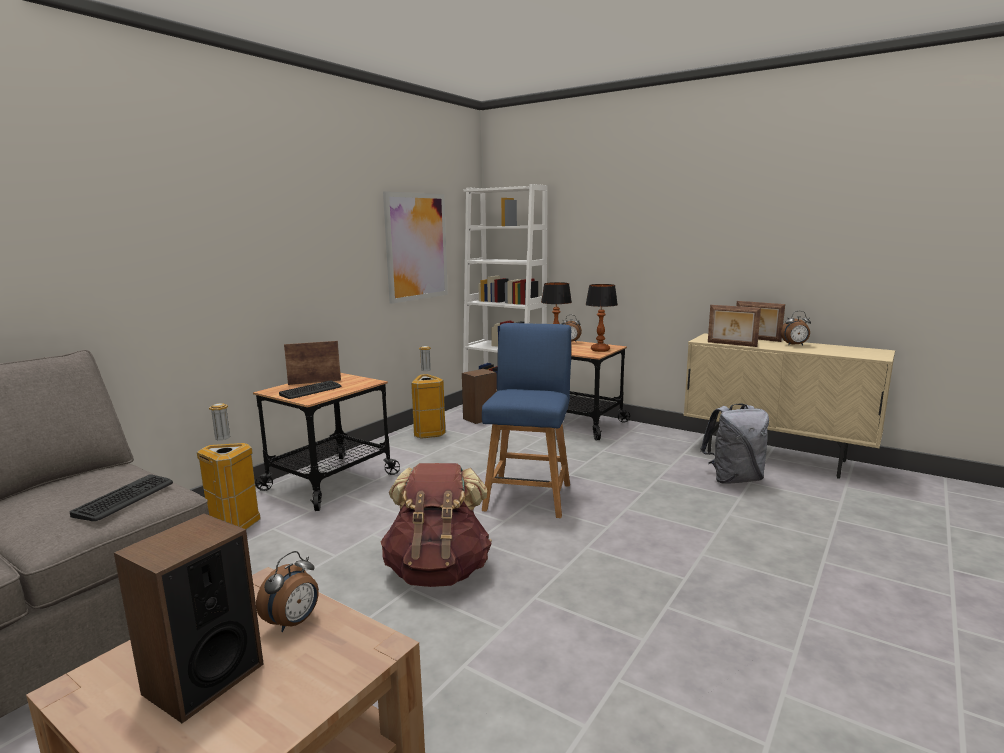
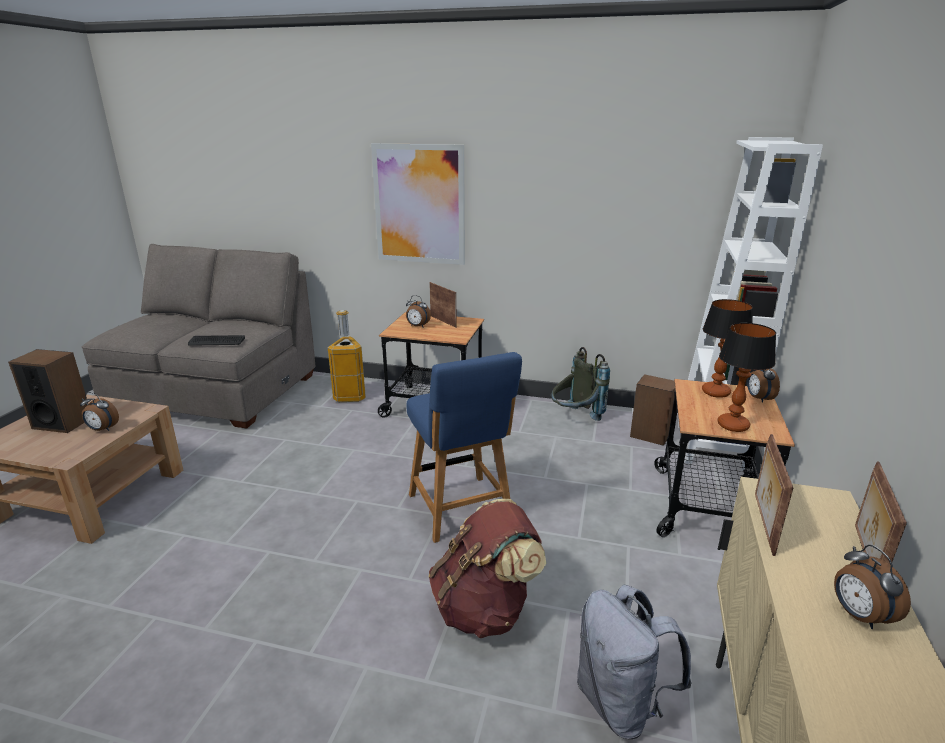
camera: 70 degrees right, 10 degrees up
(311, 391) = (417, 326): keyboard -> alarm clock
(416, 247) = (633, 212): picture -> picture (419, 204)
(428, 433) = (575, 418): trash can -> grey backpack
(438, 571) = (303, 494): brown backpack -> brown backpack (485, 609)
(528, 495) = (461, 511): blue chair -> blue chair turned 75 degrees clockwise

